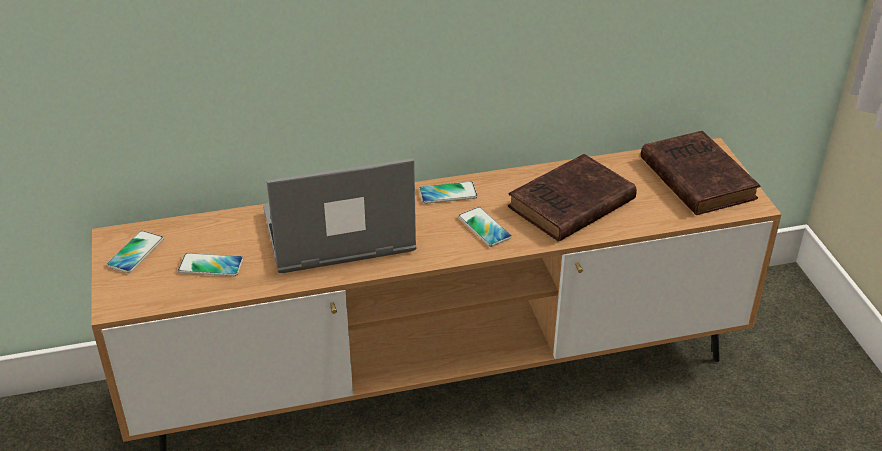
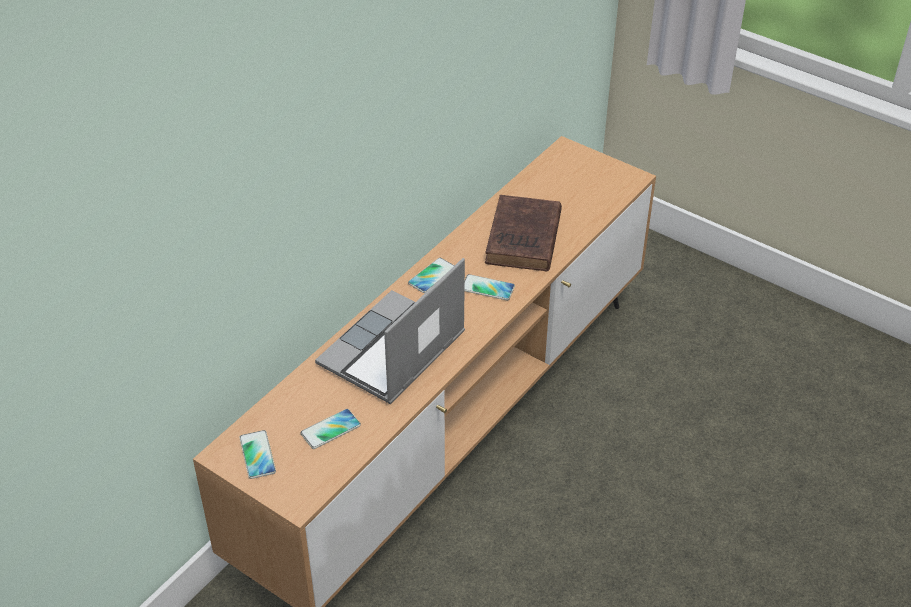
camera: 40 degrees left, 5 degrees up
(695, 177) = (578, 175): brown book -> none

